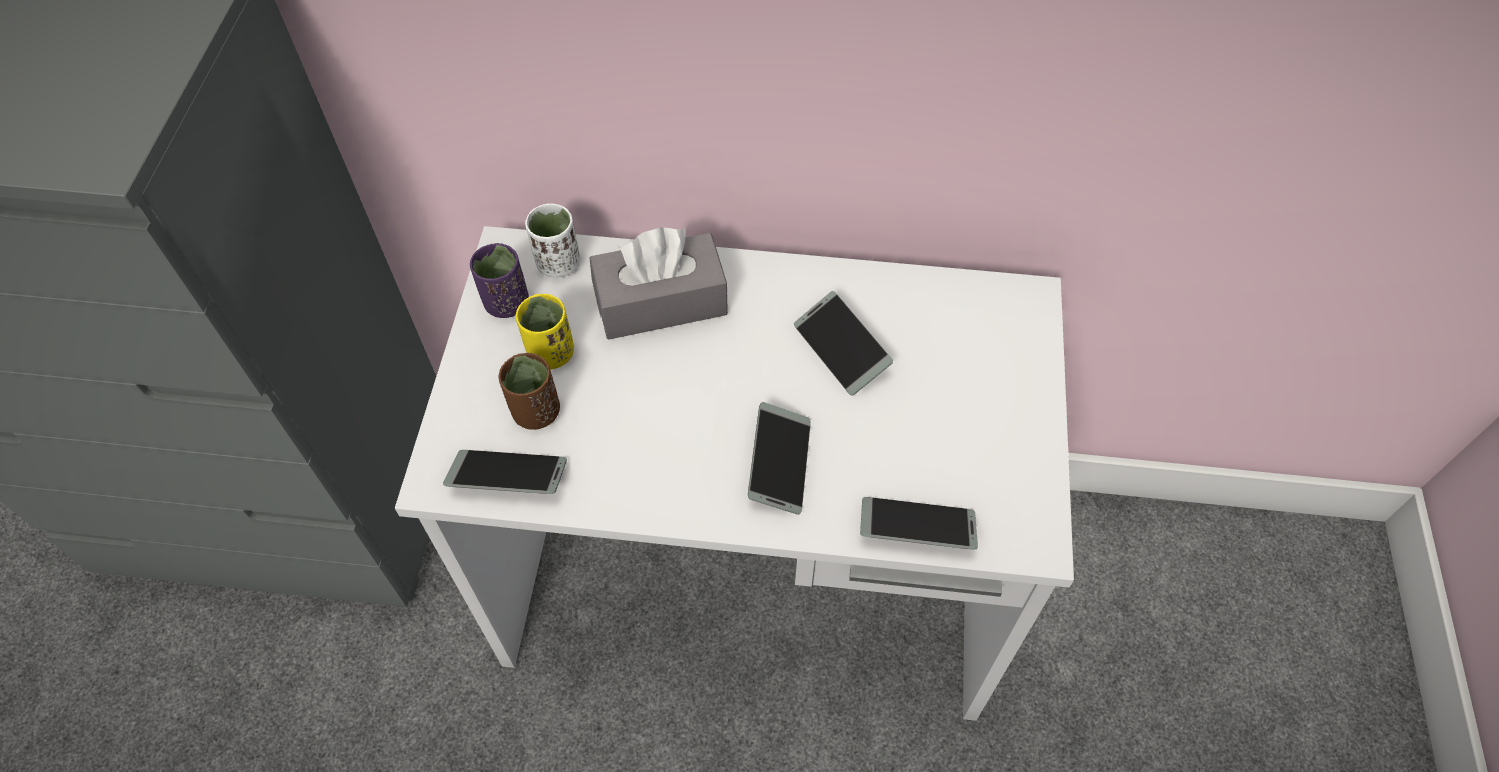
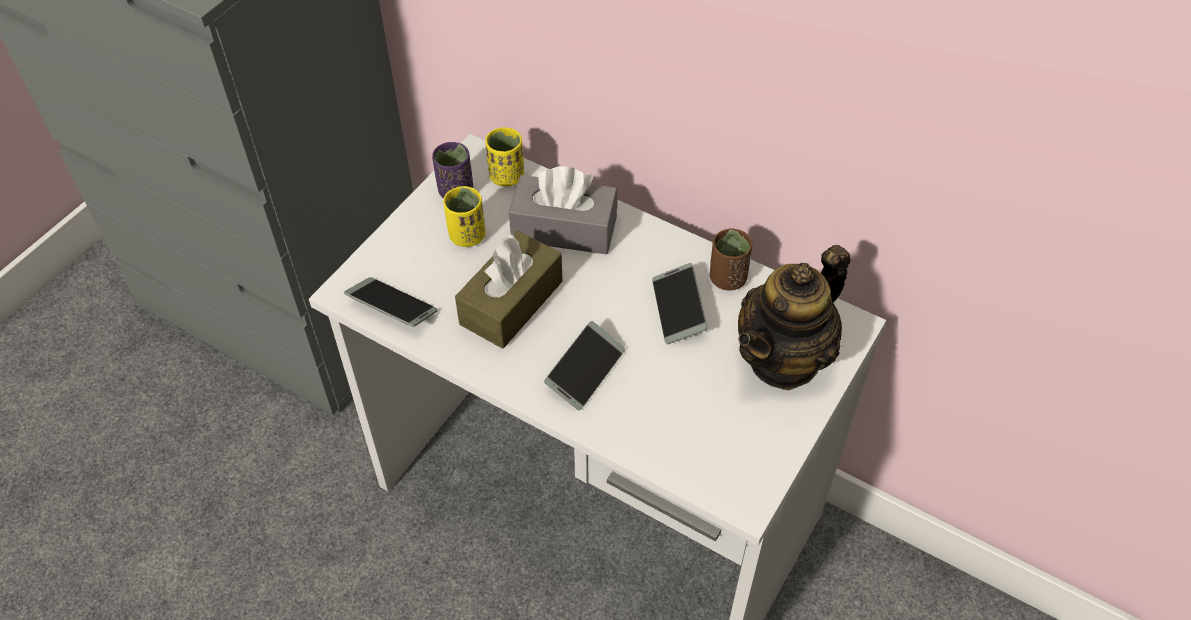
camera: 25 degrees right, 5 degrees down
(536, 412) = (435, 271): brown cup -> brown cup (727, 278)
(558, 263) = (506, 176): white cup -> yellow cup
(649, 415) = (511, 302): none -> brown tissue box
(916, 528) = (660, 454): phone -> none
(984, 362) = (784, 359): none -> teapot

